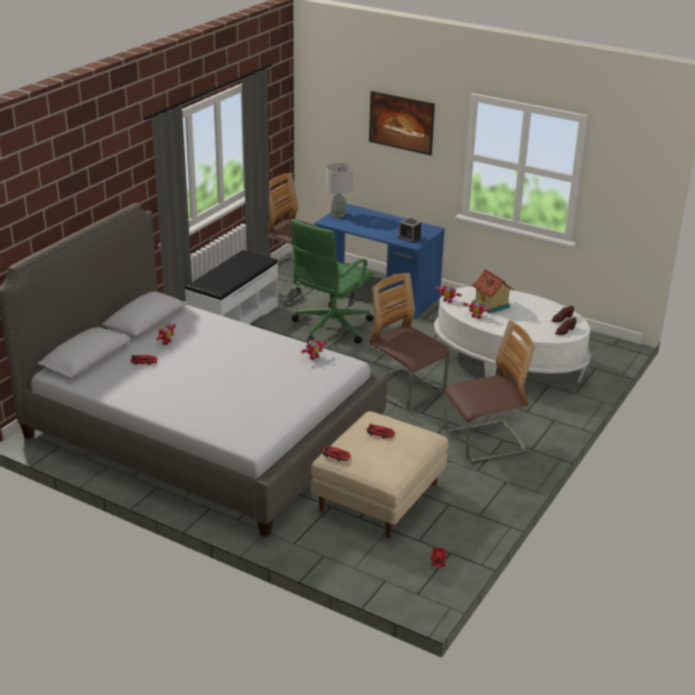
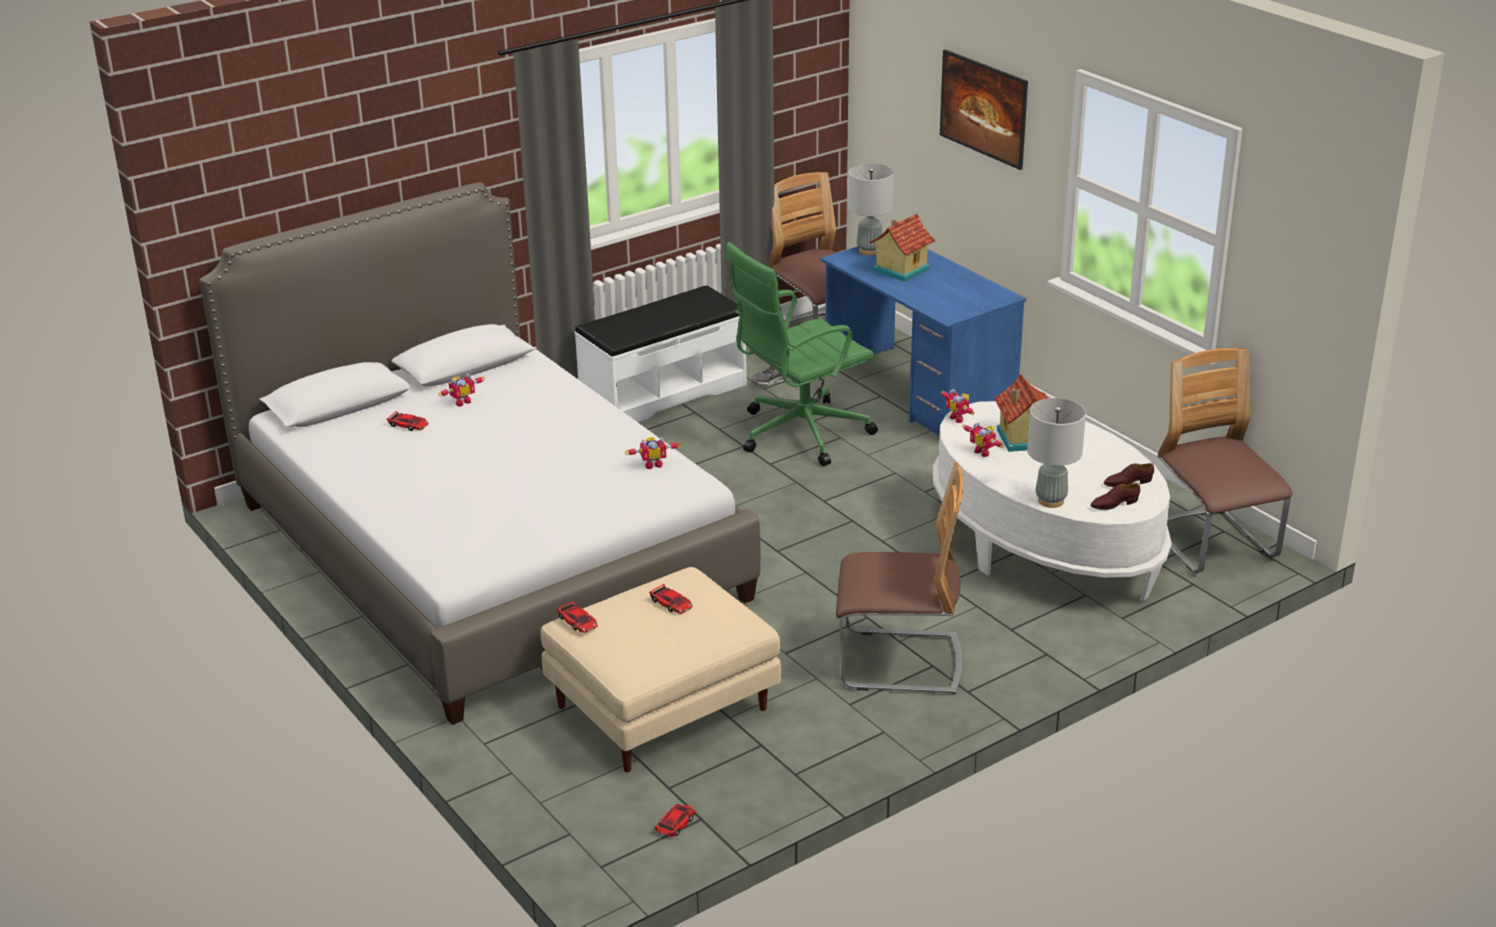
camera: 25 degrees right, 0 degrees up
(364, 223) = (900, 269): none -> toy house
(405, 389) = (839, 552): chair -> chair (1212, 544)
(409, 238) = (951, 305): alarm clock -> none
(532, 335) = (1050, 501): none -> grey table lamp

